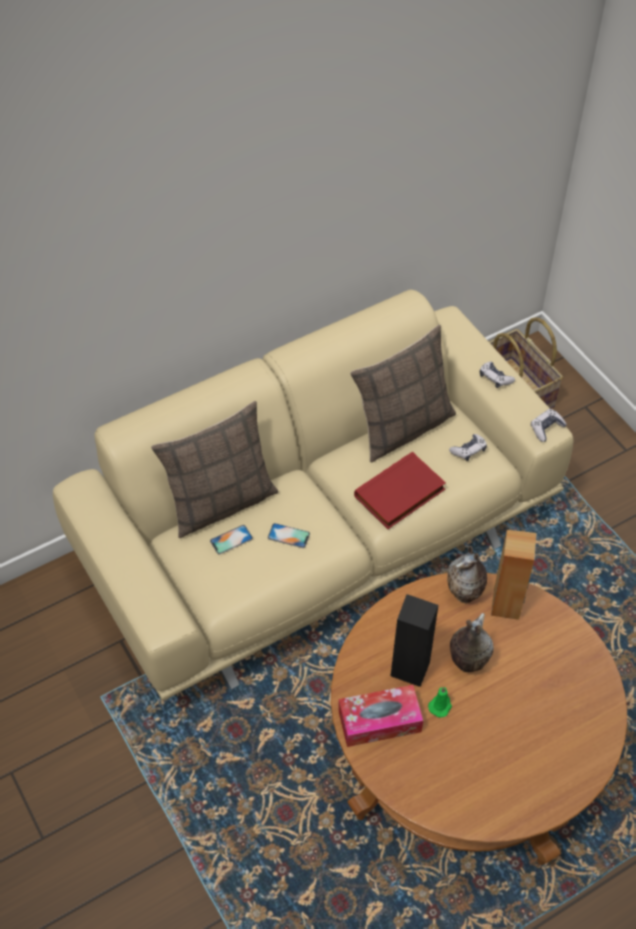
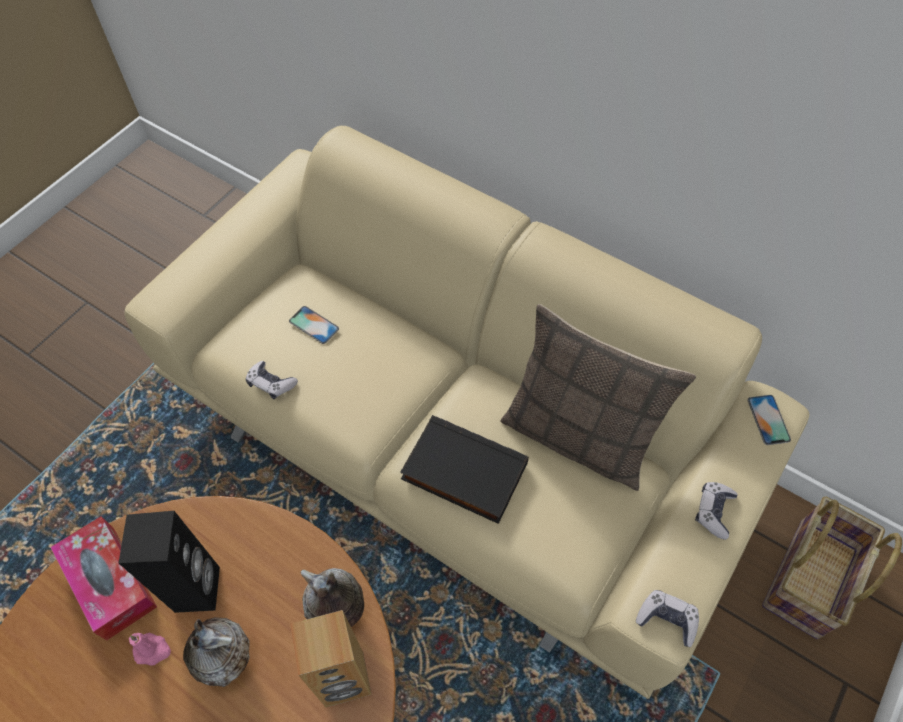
camera: 65 degrees right, 5 degrees up
(221, 502) = (367, 298): pillow -> none
(288, 536) = (343, 377): phone -> phone (768, 420)
(400, 495) = (462, 473): red book -> black book
(440, 705) = (152, 650): green candle -> pink candle
(468, 450) = (582, 529): game controller -> game controller (271, 383)

